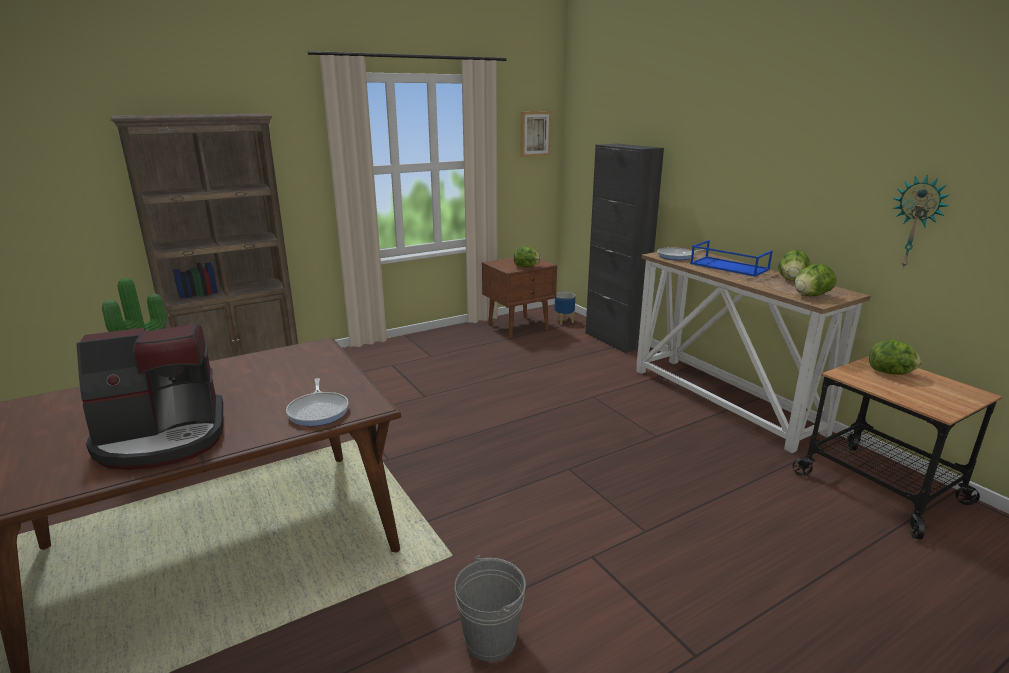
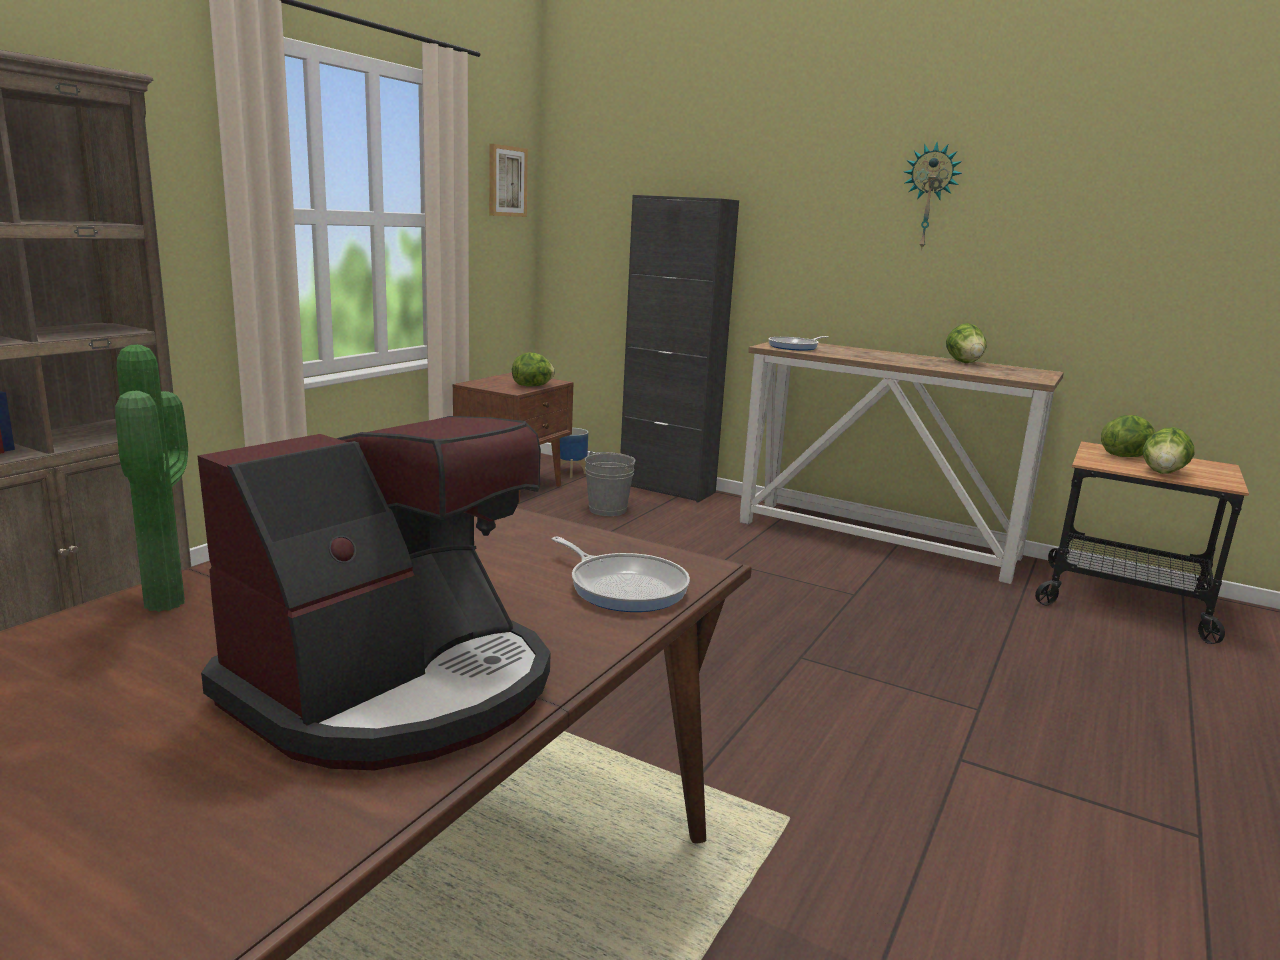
camera: 30 degrees left, 5 degrees down
(490, 639) = (977, 914): grey bucket -> grey bucket (608, 510)
(728, 266) = (873, 354): blue tray -> none
(810, 296) = (1016, 375): lettuce -> lettuce (1163, 472)
(917, 222) = (1115, 277): wall clock -> wall clock (930, 197)

